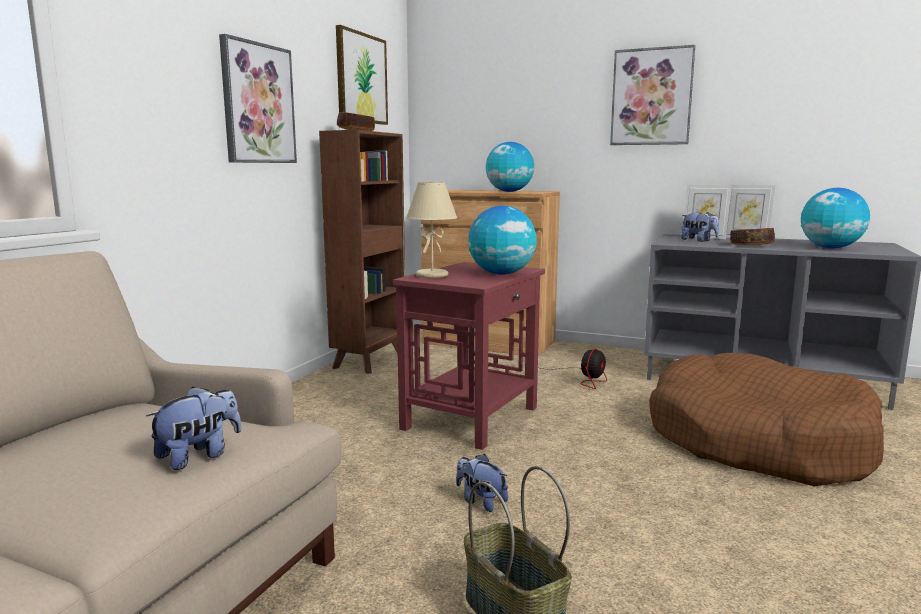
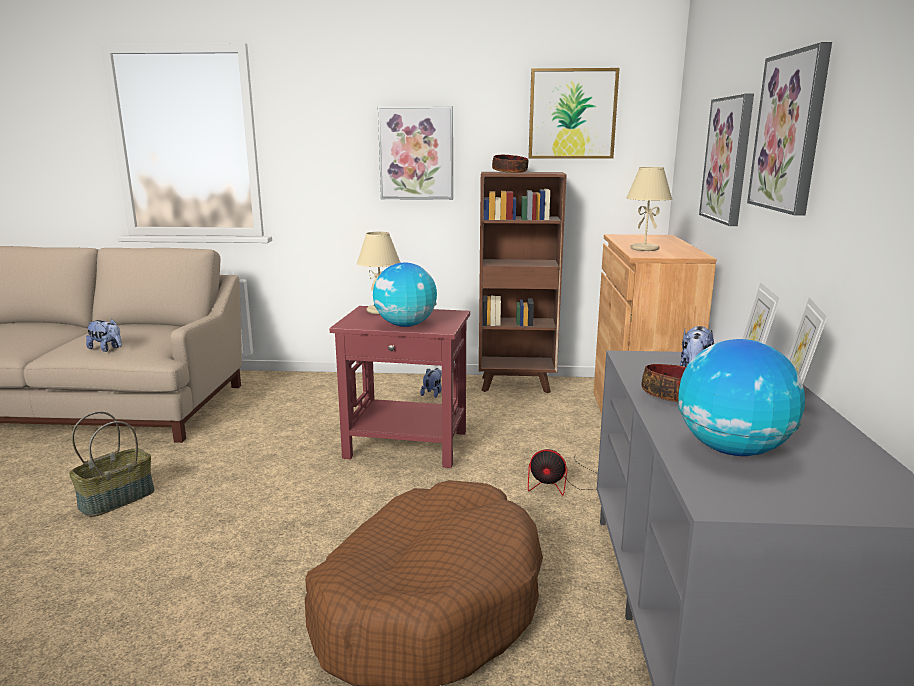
camera: 70 degrees right, 5 degrees up
(480, 501) = (254, 470): plush toy -> plush toy (432, 393)
(509, 191) = (644, 249): globe -> beige table lamp
(548, 120) = (728, 160): none -> picture

